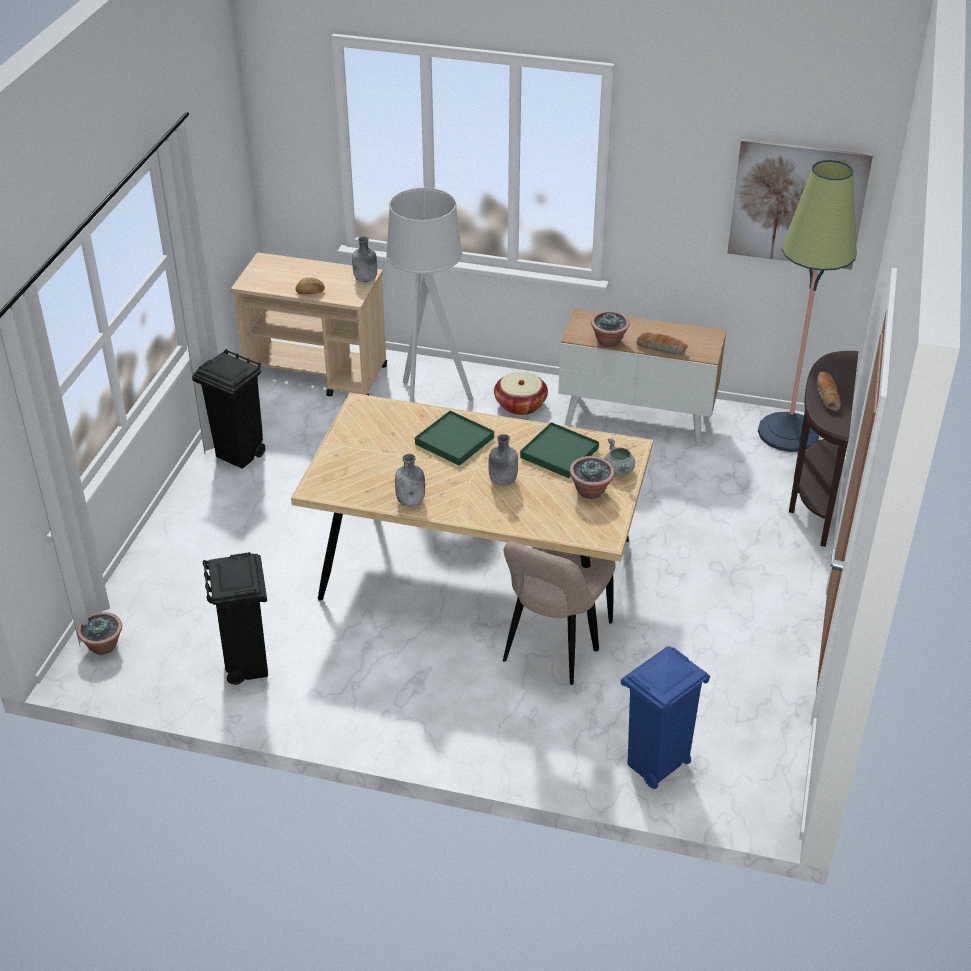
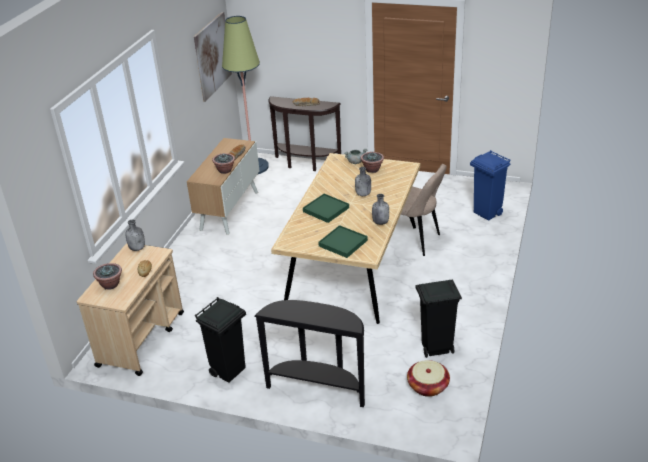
camera: 85 degrees left, 5 degrees down
(104, 646) = (425, 418): potted plant -> potted plant (110, 284)
(189, 538) = (318, 388): none -> black console table
(428, 403) = (191, 286): grey floor lamp -> none
(520, 404) = (204, 250): basket -> basket (428, 386)
(559, 453) = (339, 178): green tray -> green tray (343, 243)

